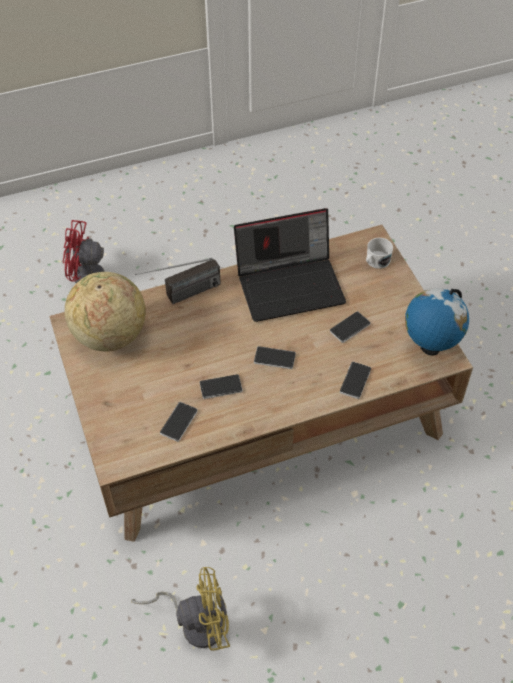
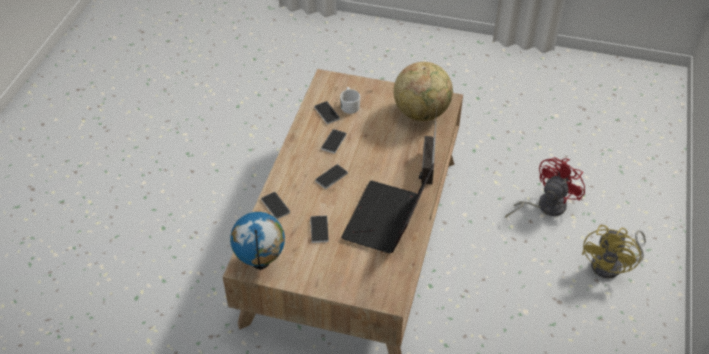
camera: 125 degrees right, 5 degrees down
(196, 622) = (245, 140): yellow fan -> yellow fan (612, 265)
(376, 262) = (365, 285): white mug -> white mug (349, 105)

